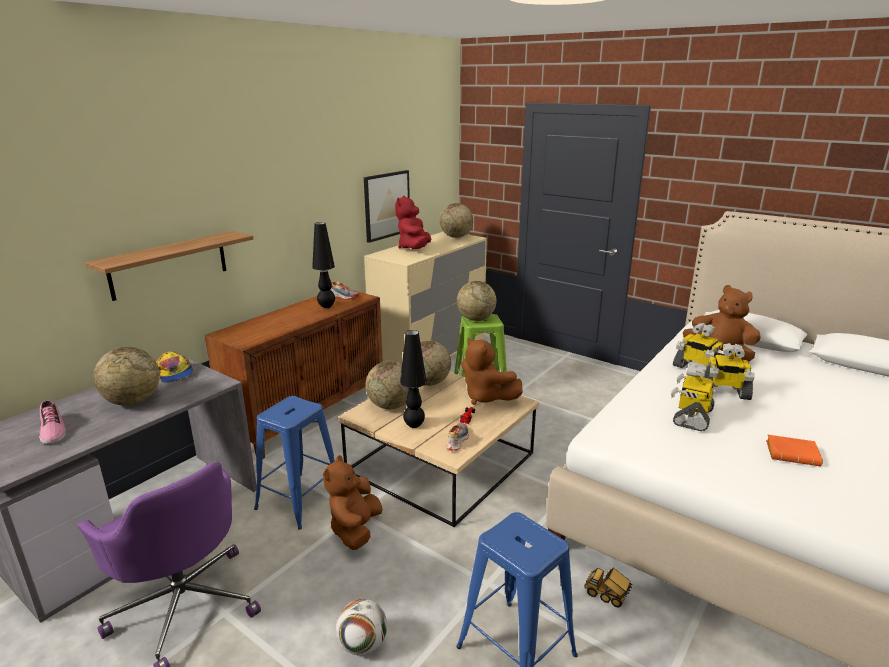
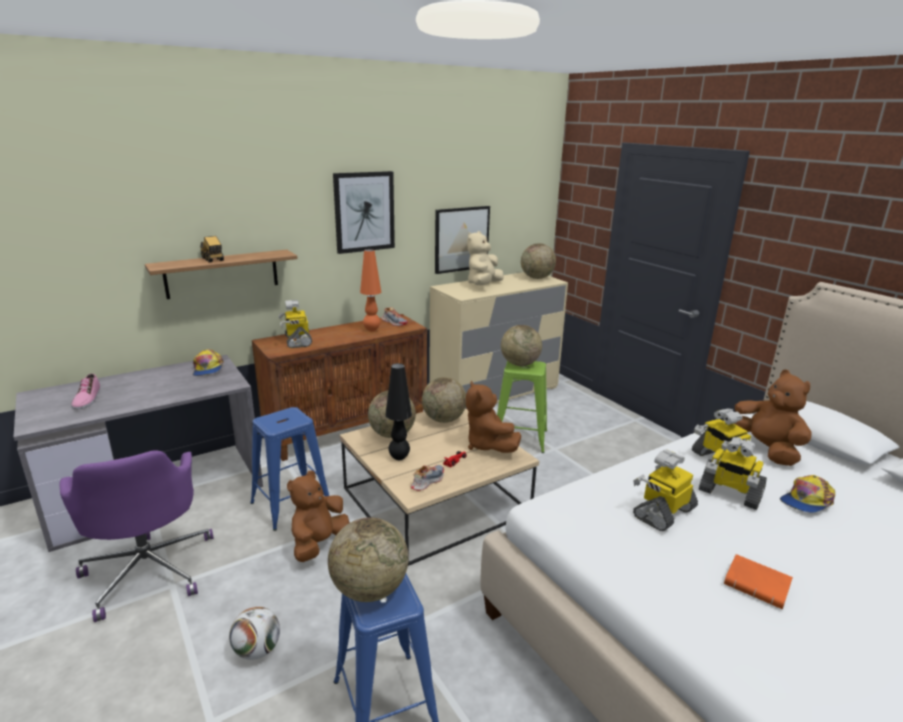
camera: 20 degrees right, 0 degrees up
(133, 401) = (159, 387): globe -> globe (369, 589)
(257, 328) = (297, 341): none -> toy robot
(302, 184) = (364, 212): none -> picture
(327, 306) = (372, 330): black table lamp -> orange table lamp
(414, 248) = (483, 285): red plush toy -> beige plush toy
(607, 596) = (512, 681): toy truck -> toy truck (213, 259)
(776, 386) = (806, 501): none -> cap

